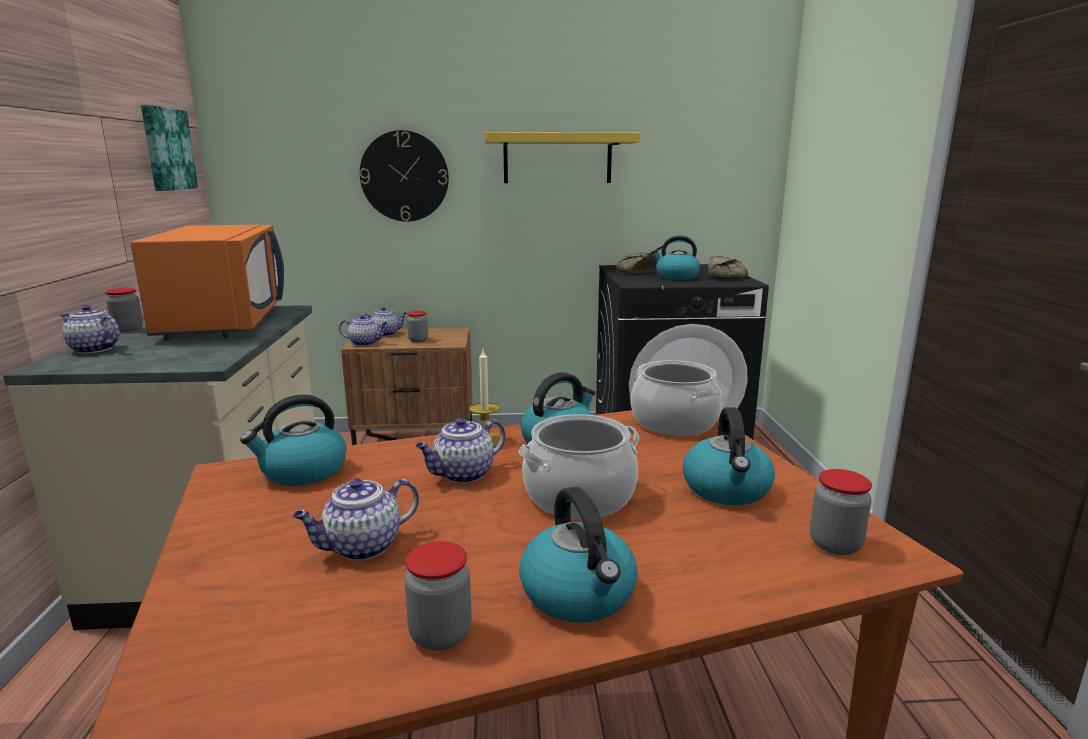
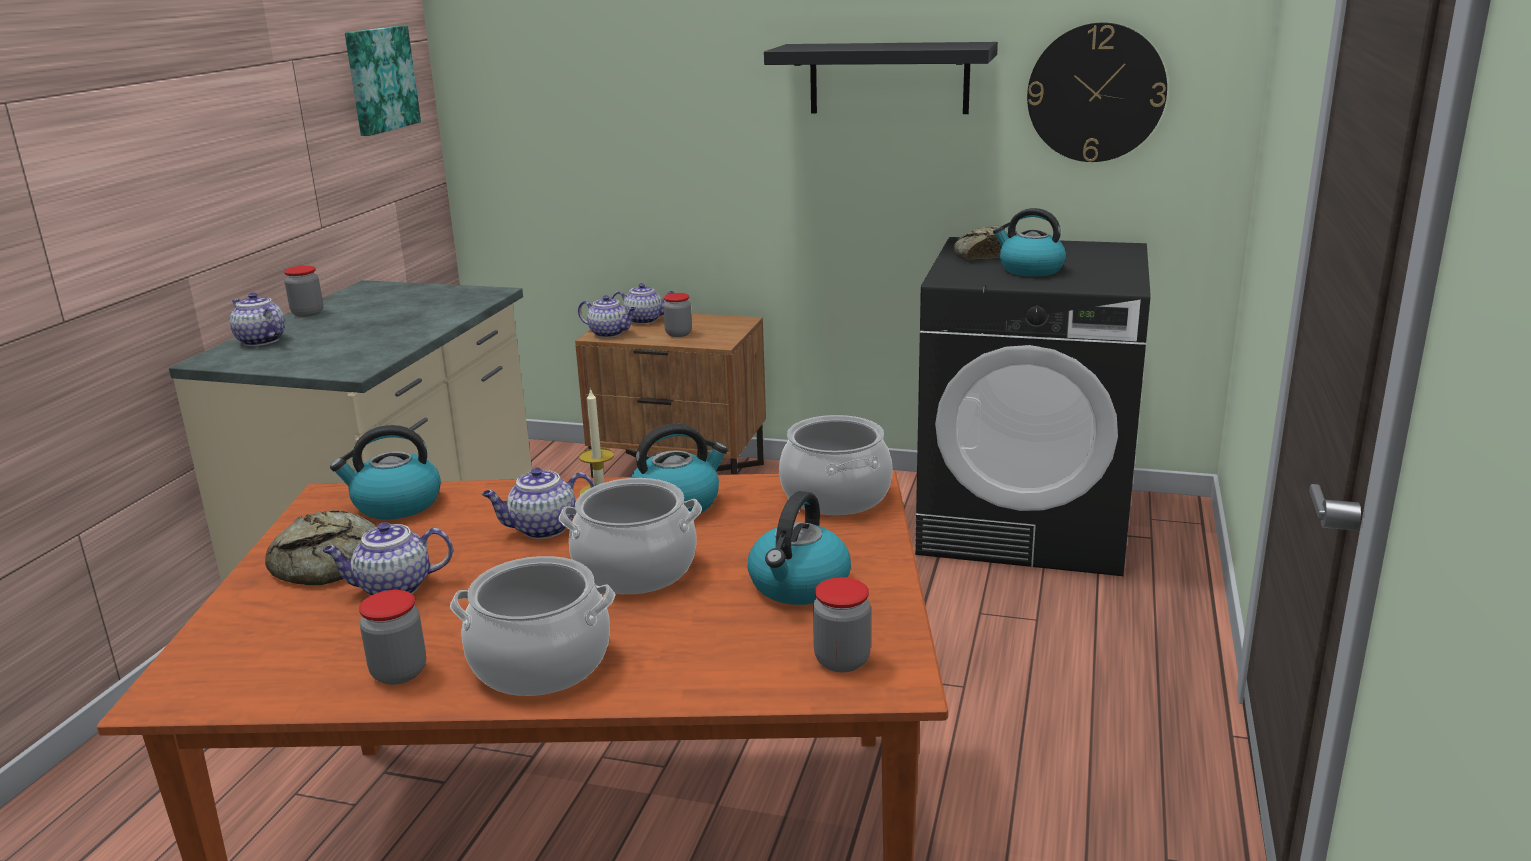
camera: 20 degrees right, 5 degrees up
(223, 322) = (407, 310): orange microwave -> none
(404, 176) = (677, 103): wall clock -> wall clock (1096, 93)
(557, 159) = (889, 78): yellow shelf -> black shelf
(579, 594) = (541, 662): kettle -> cooking pot
(725, 276) = (1108, 273): bread -> bread (332, 562)

